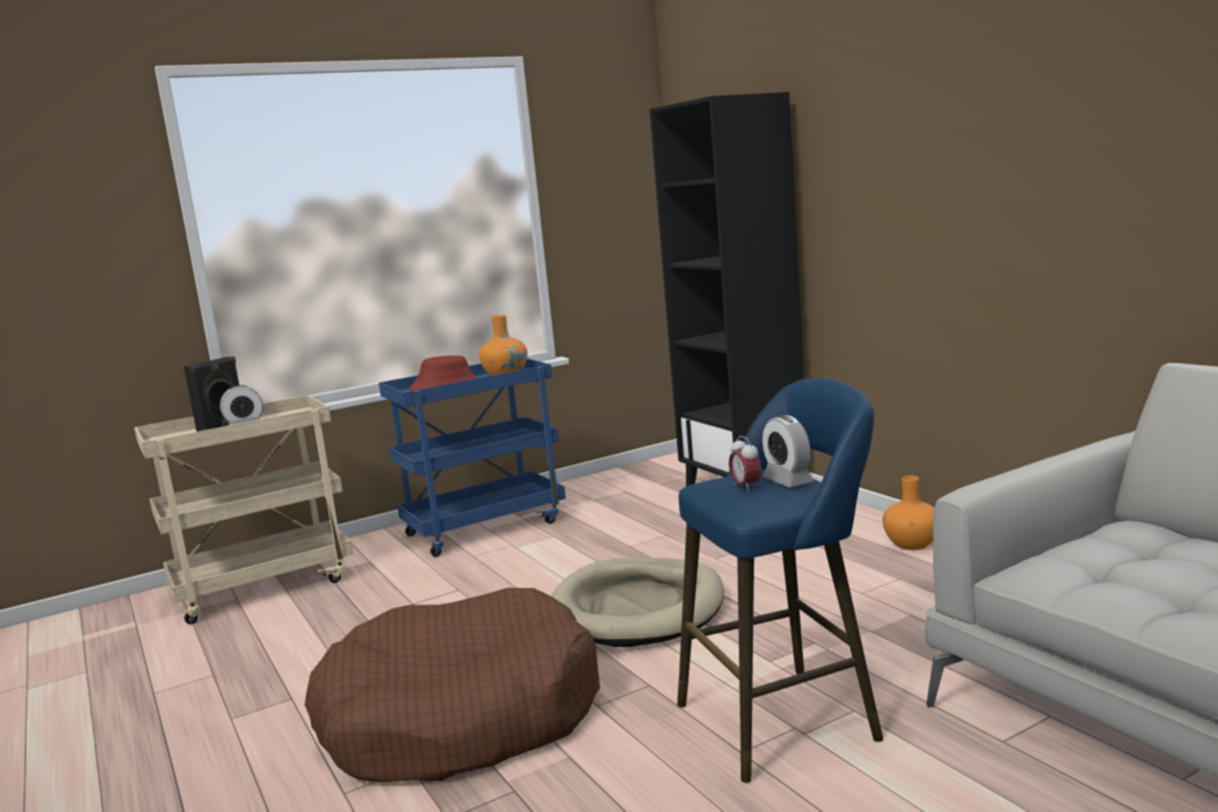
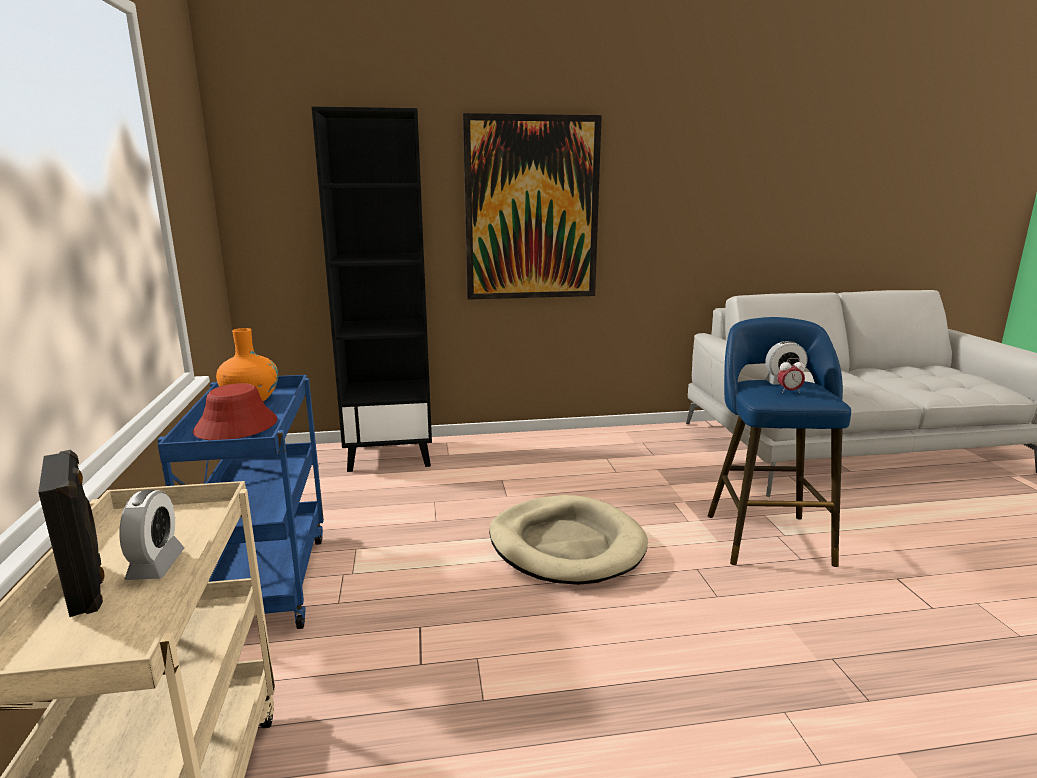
camera: 70 degrees left, 5 degrees up
(460, 717) = (705, 668): brown dog bed -> none
(908, 198) = (532, 209): none -> picture
(912, 544) = (562, 441): orange vase -> none

